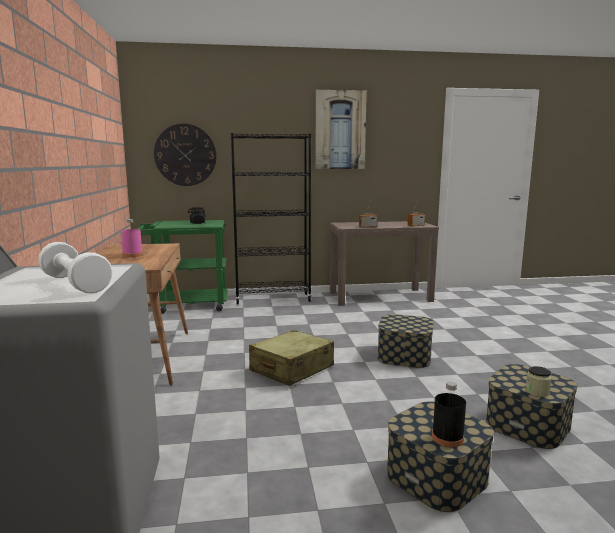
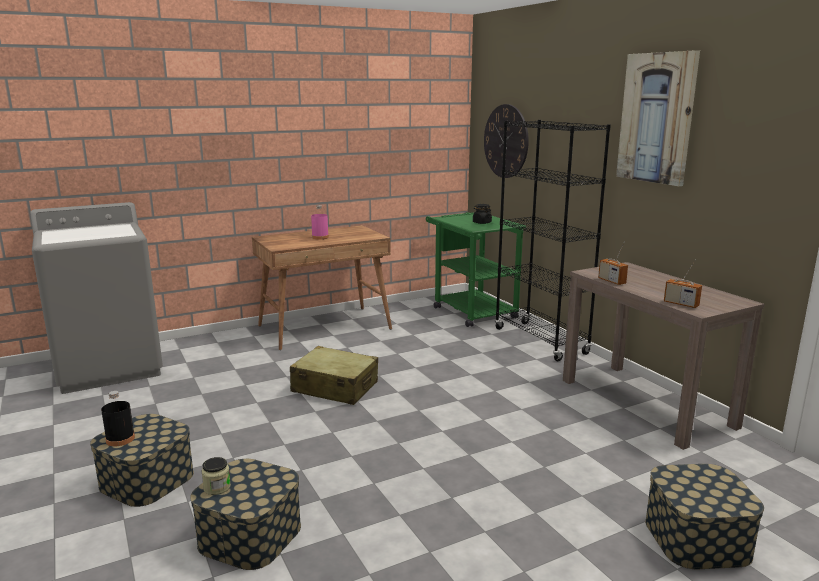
camera: 70 degrees right, 5 degrees up
(75, 284) = (81, 236): white dumbbell -> none
(404, 355) = (411, 443): storage box -> storage box (697, 538)

